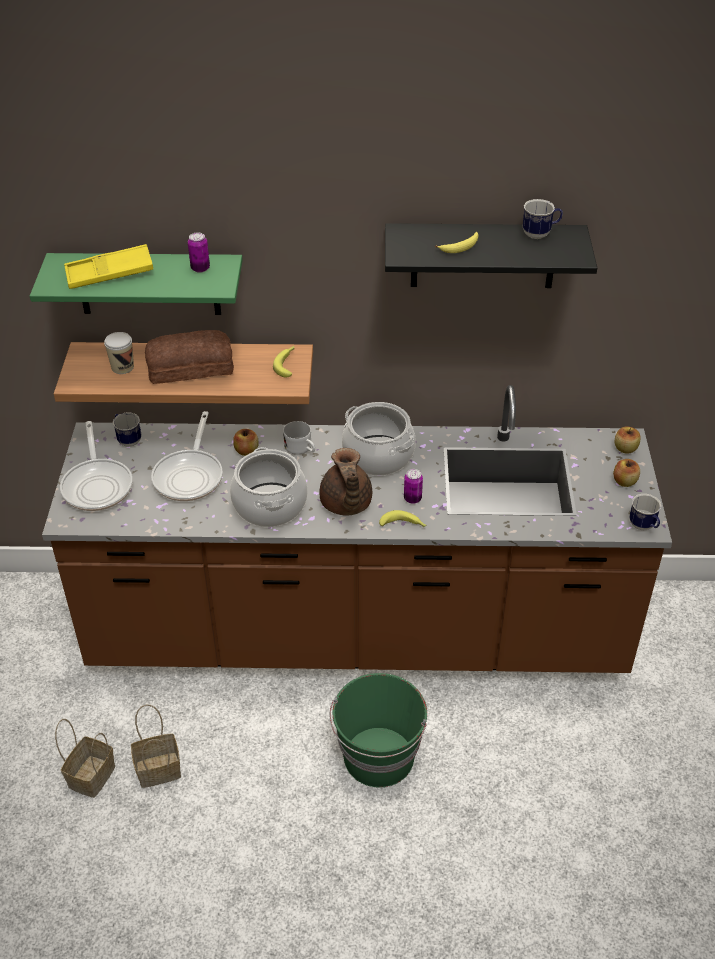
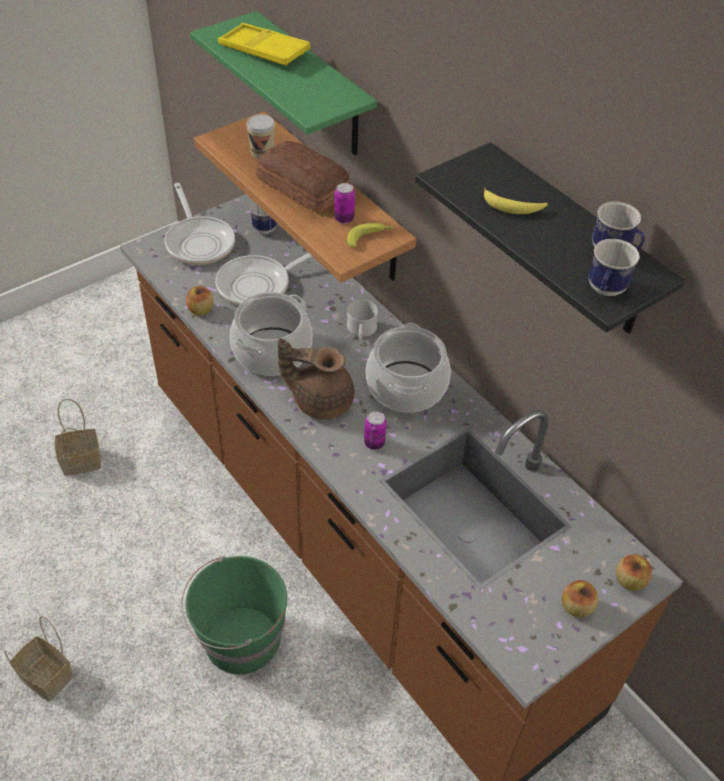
camera: 50 degrees right, 5 degrees up
(97, 485) = (199, 241): frying pan -> frying pan turned 60 degrees counterclockwise
(160, 768) = (118, 497): basket -> basket (48, 677)
(200, 268) = (327, 89): can -> can (344, 219)
(246, 451) = (323, 300): apple -> apple (200, 310)
(345, 504) = (320, 400): brown teapot -> brown teapot turned 60 degrees clockwise
(403, 525) = (333, 456): banana -> none
(644, 527) = (523, 662): mug -> mug (604, 291)

